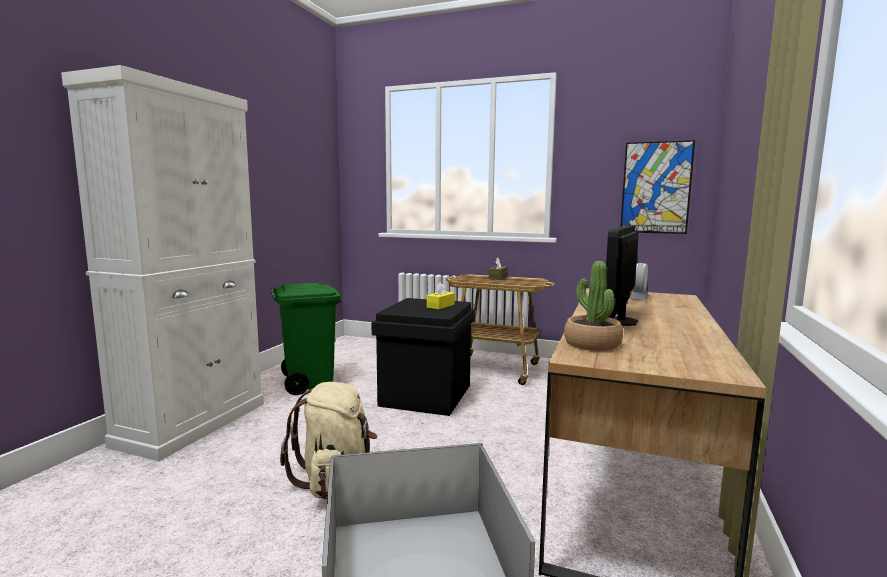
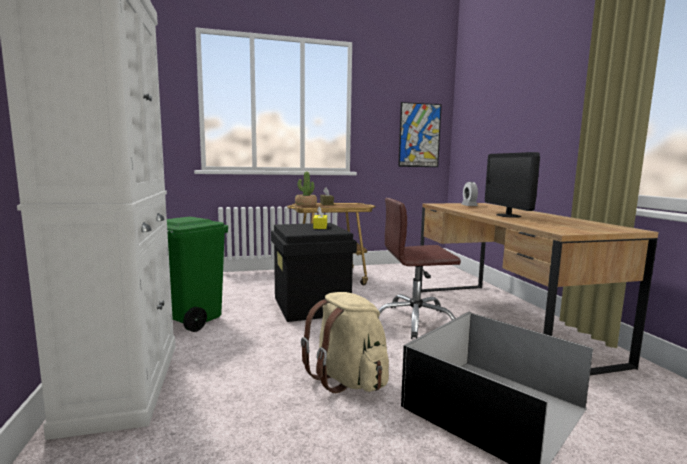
camera: 35 degrees left, 0 degrees up
(506, 443) = (415, 321): none -> brown office chair
(592, 344) = (543, 226): potted plant -> potted plant (305, 204)

